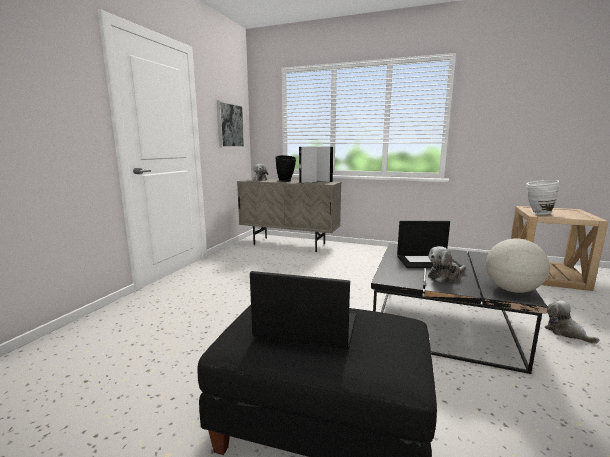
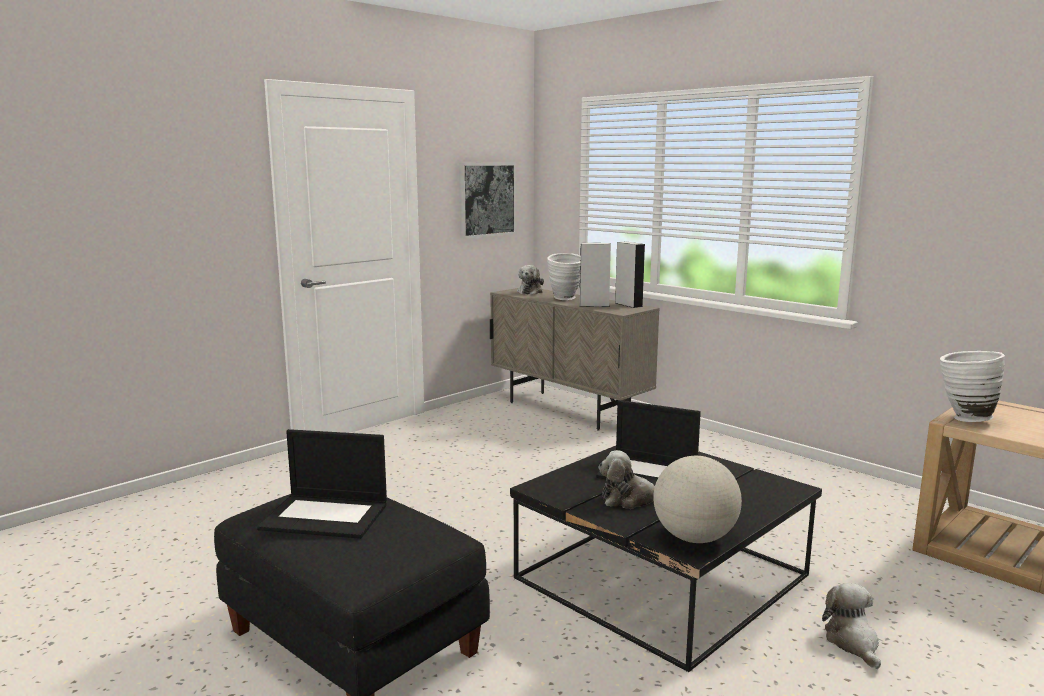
camera: 25 degrees right, 0 degrees up
(286, 181) = (565, 299): black vase -> white vase
(305, 327) = (327, 516): laptop -> laptop turned 150 degrees clockwise

